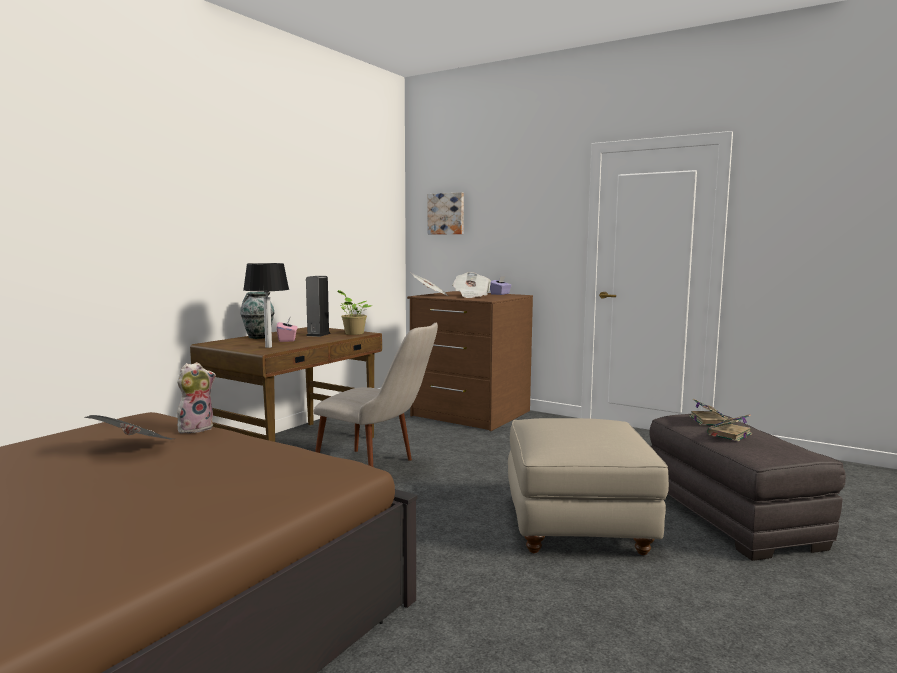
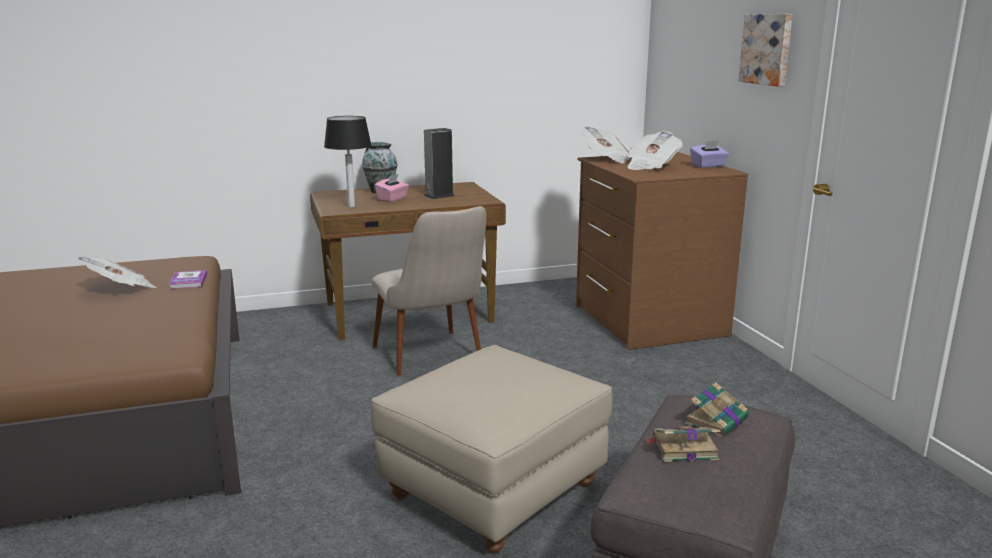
camera: 40 degrees right, 10 degrees up
(196, 428) = (188, 281): plush toy -> book
(353, 333) = (474, 199): potted plant -> none
(446, 214) = (681, 42): picture -> picture (767, 49)

